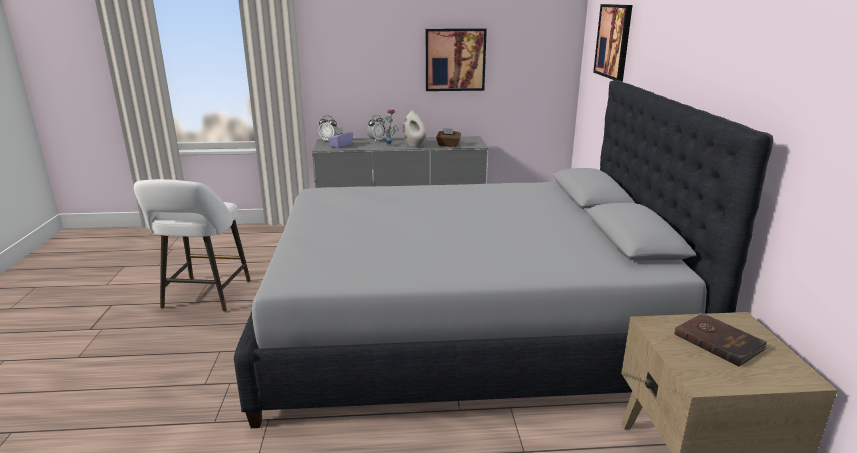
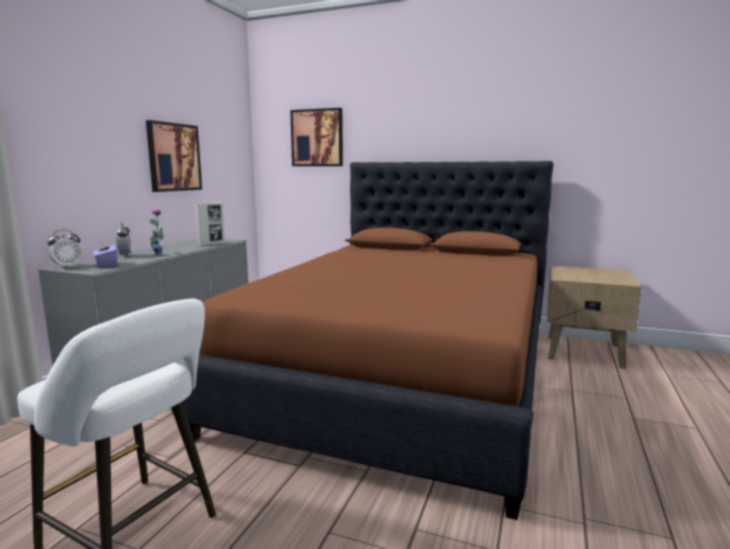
camera: 65 degrees left, 10 degrees down
(415, 145) = (183, 250): white vase -> none
(448, 145) = (211, 244): brown tissue box -> picture frame
(466, 329) = (404, 375): grey bed -> brown bed
(718, 341) = (583, 273): brown book -> none

